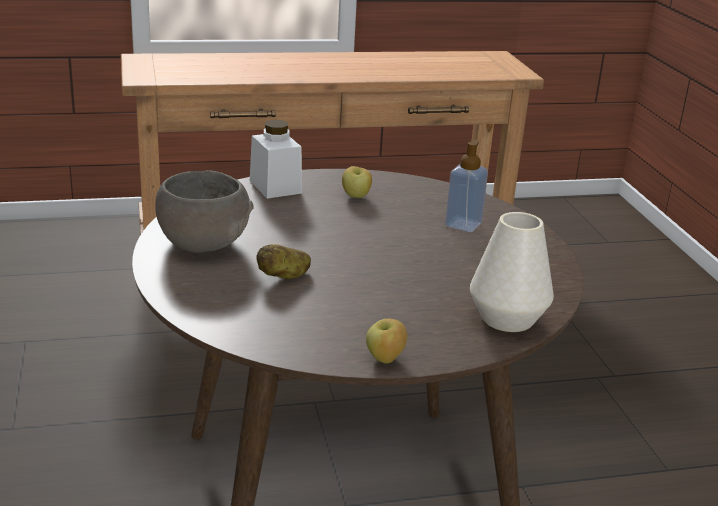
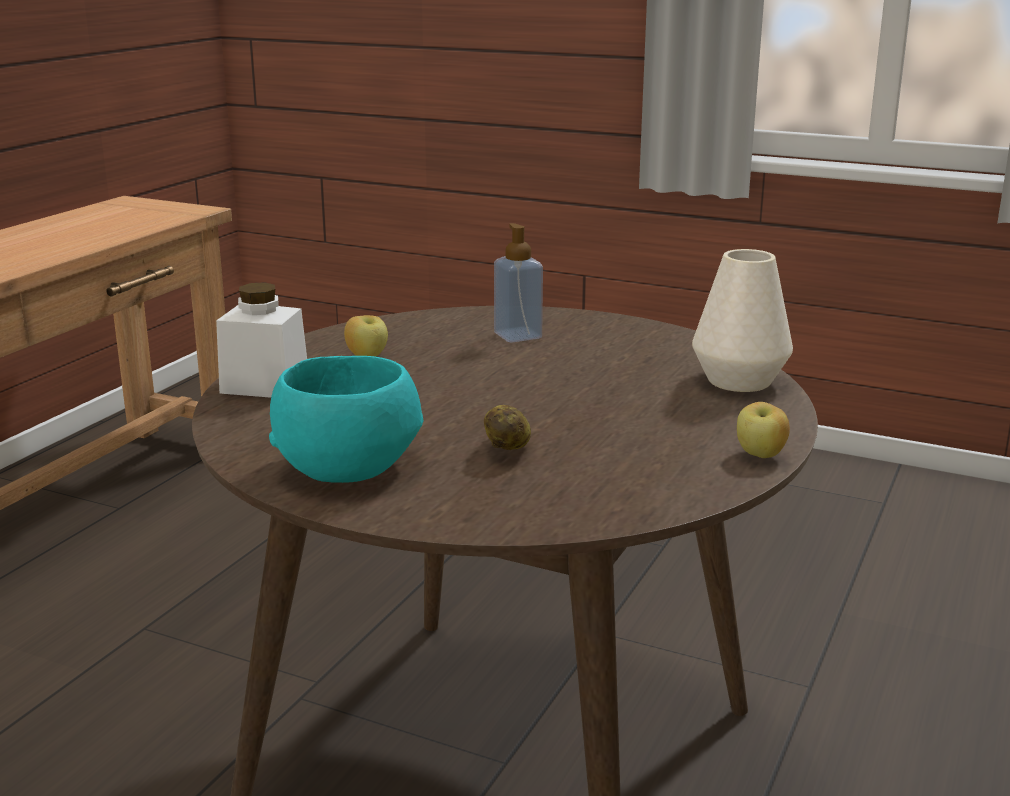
camera: 50 degrees left, 5 degrees down
(203, 242) = (347, 465): grey bowl -> turquoise bowl

